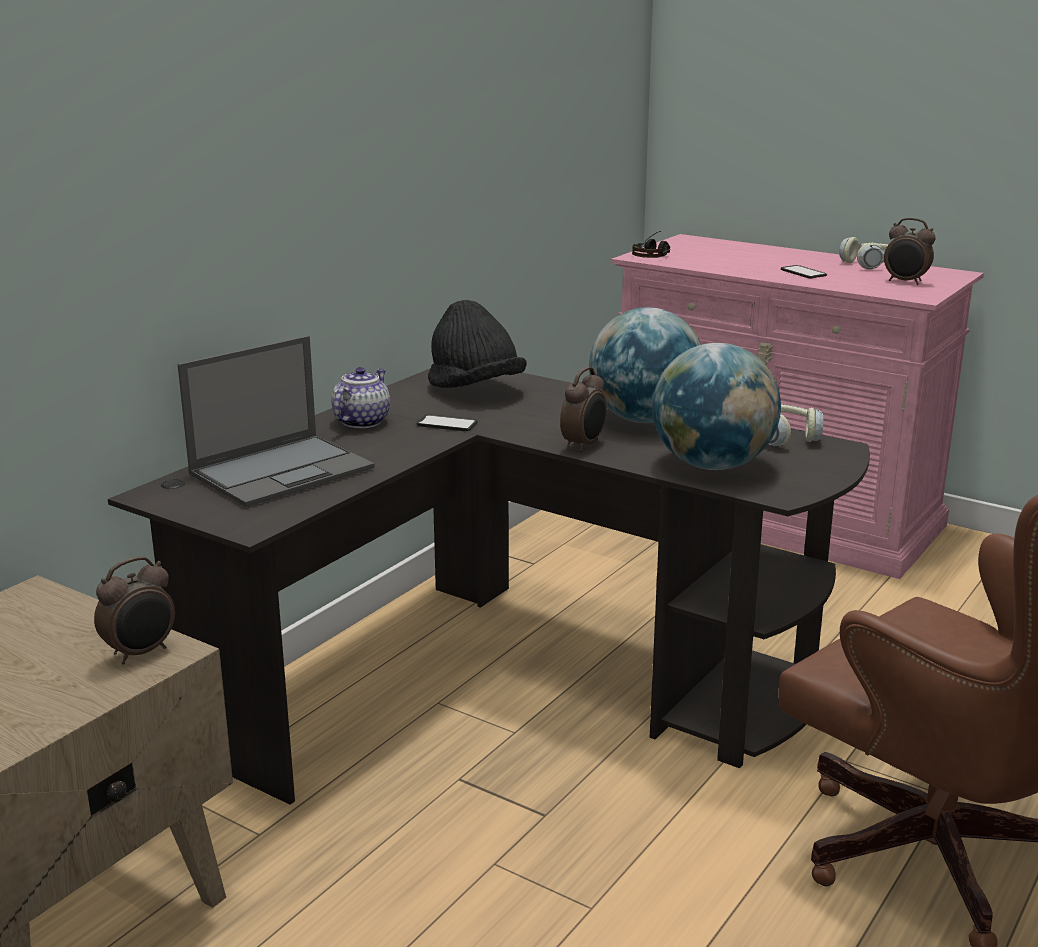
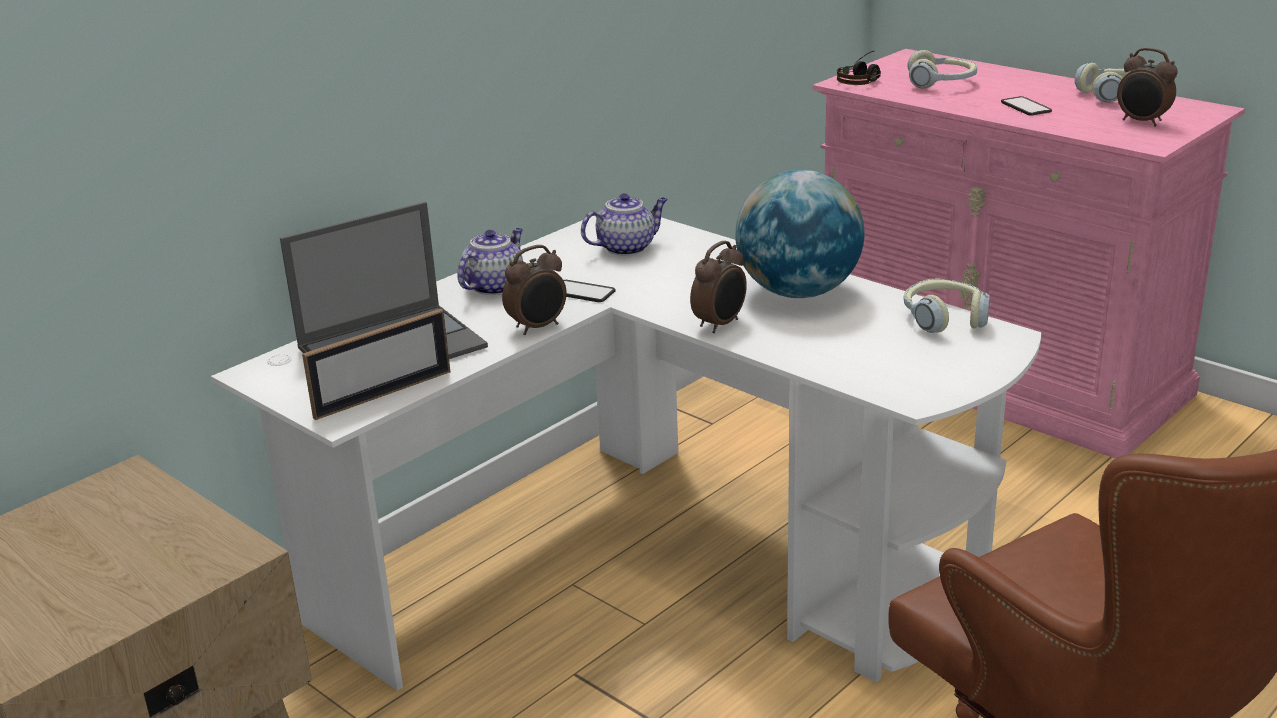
camera: 10 degrees right, 5 degrees up
(141, 653) = (211, 552): alarm clock -> alarm clock (538, 327)
(286, 507) = (383, 394): none -> picture frame
(475, 390) = (627, 247): black hat -> teapot
(503, 678) = (647, 559): black desk -> white desk
(712, 465) = (852, 356): globe -> none
(723, 257) = (941, 83): none -> headphones

